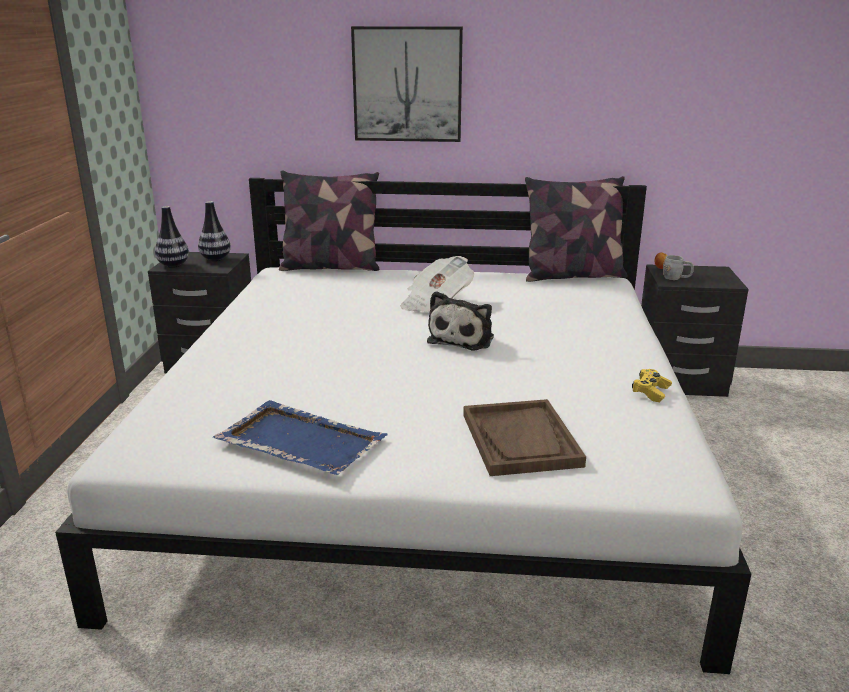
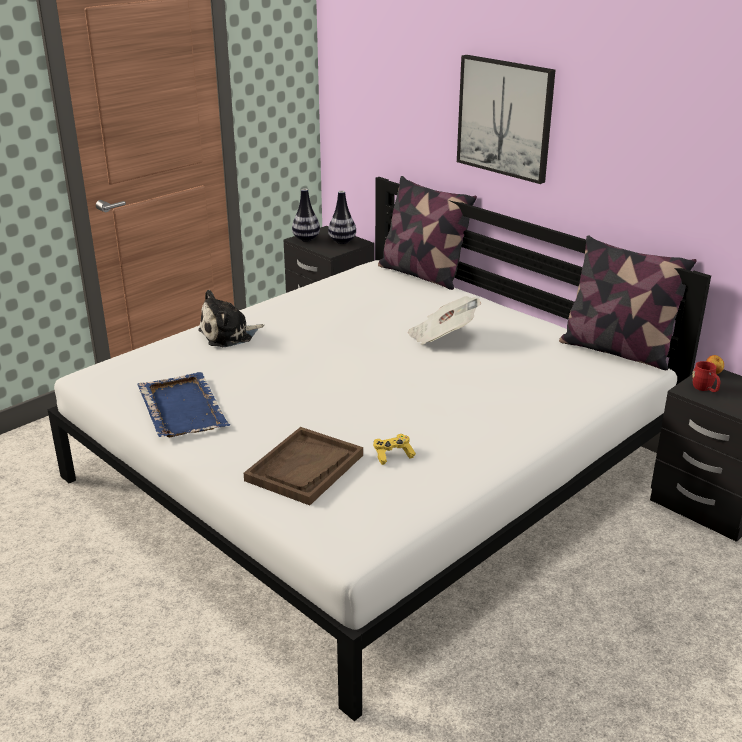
camera: 40 degrees right, 5 degrees up
(463, 338) = (405, 376): plush toy -> plush toy (229, 335)
(651, 392) = (463, 478): yellow game controller -> yellow game controller (393, 455)
(676, 278) = (705, 389): grey mug -> red mug

